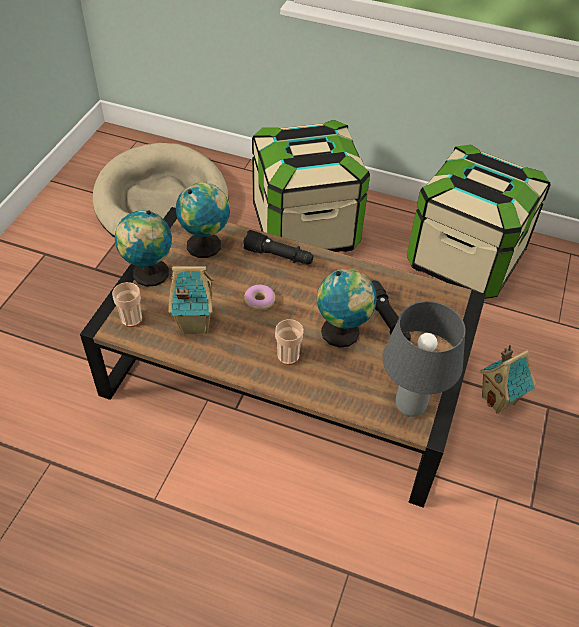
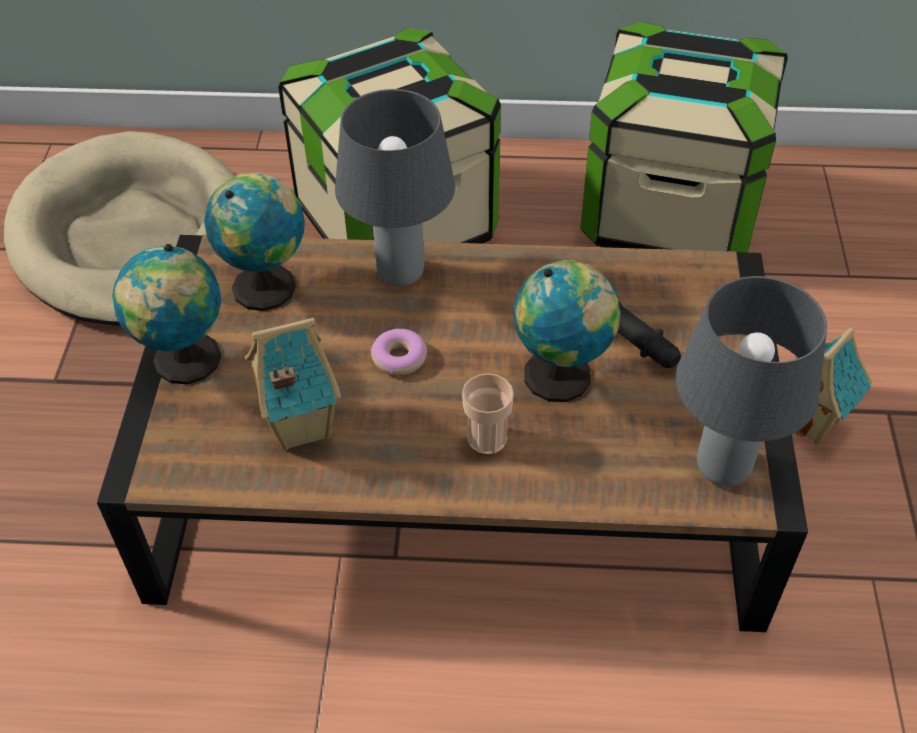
camera: 15 degrees left, 0 degrees up
(131, 319) = (183, 449): cup -> none
(279, 256) = (401, 274): black flashlight -> grey table lamp

